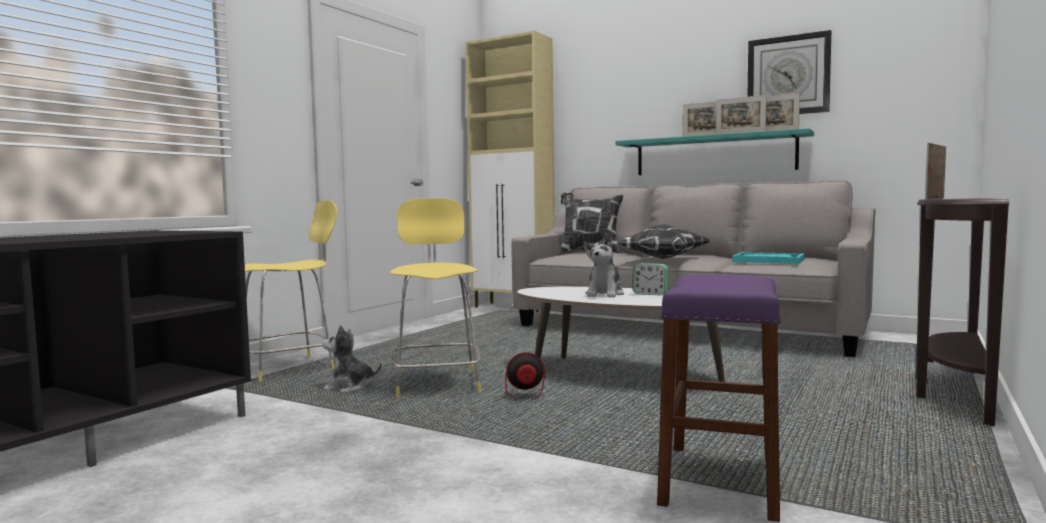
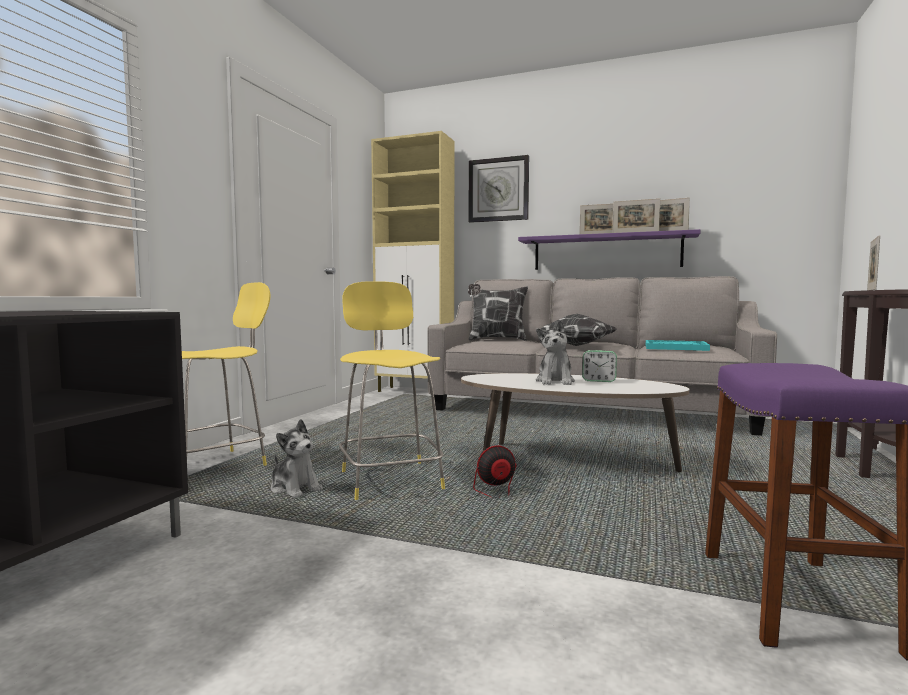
camera: 10 degrees left, 0 degrees up
(350, 387) = (295, 488): plush toy -> plush toy turned 135 degrees counterclockwise
(714, 155) = (606, 252): turquoise shelf -> purple shelf
(788, 75) = (675, 183): wall clock -> wall clock (498, 190)

